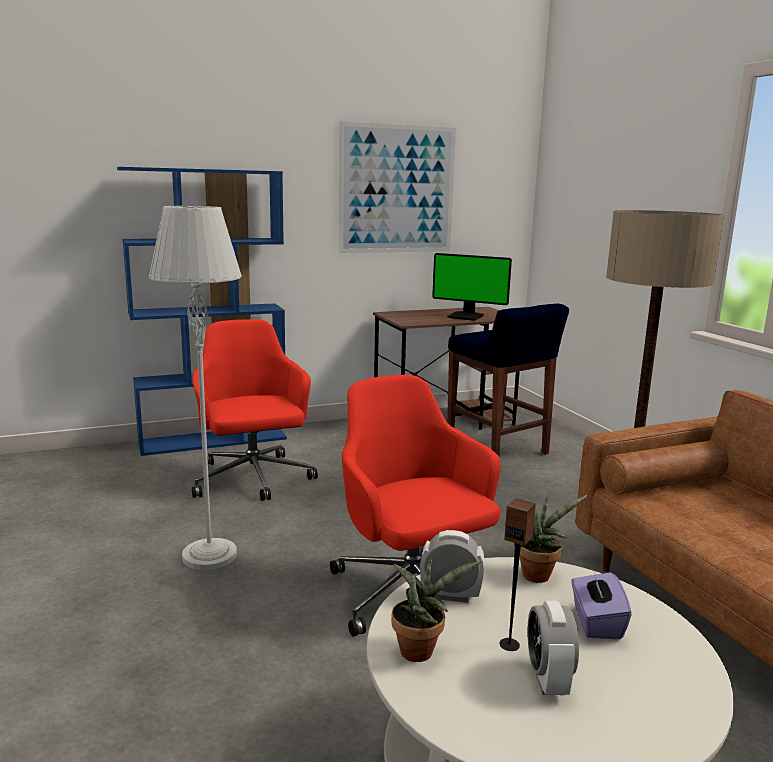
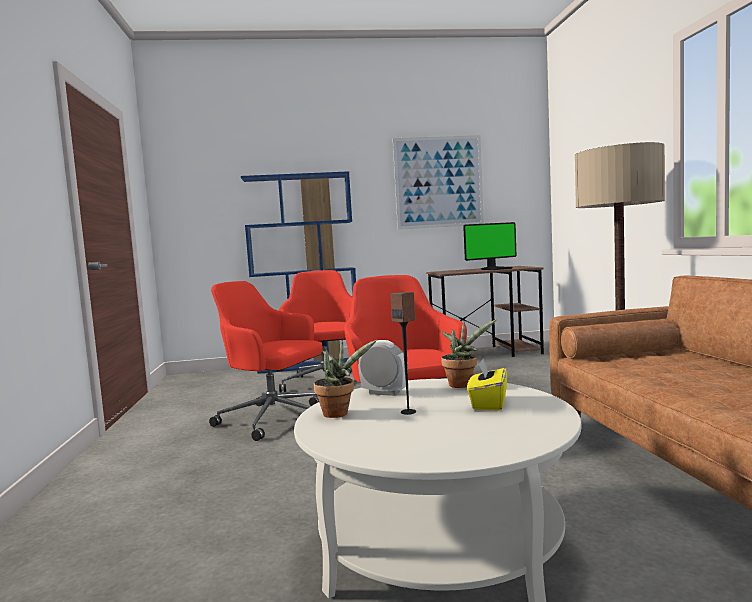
camera: 15 degrees right, 10 degrees down
(209, 555) = (274, 419): grey floor lamp -> red office chair
(466, 316) = (495, 269): monitor -> monitor turned 60 degrees counterclockwise
(498, 451) = (521, 367): blue stool -> none
(548, 679) = (423, 426): alarm clock -> none
(596, 622) = (488, 404): purple tissue box -> yellow tissue box

